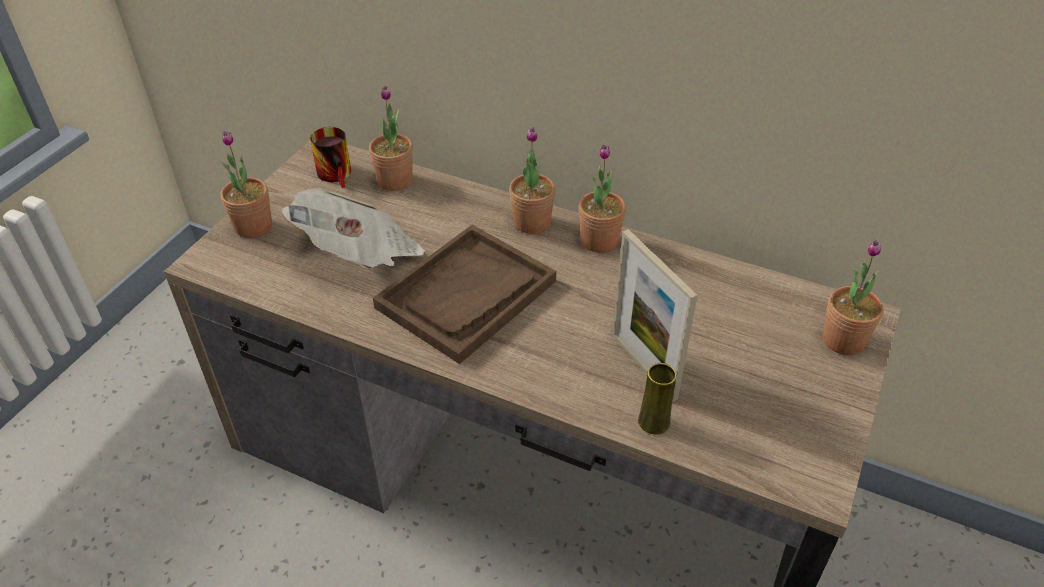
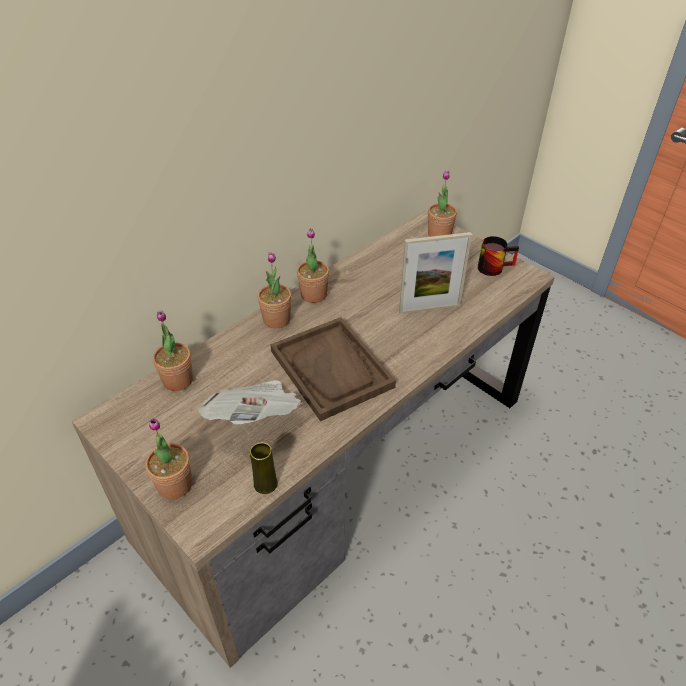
camera: 70 degrees left, 0 degrees up
(339, 174) = (143, 413): mug -> mug (494, 266)
(654, 422) = (472, 317): yellow vase -> yellow vase (265, 484)

